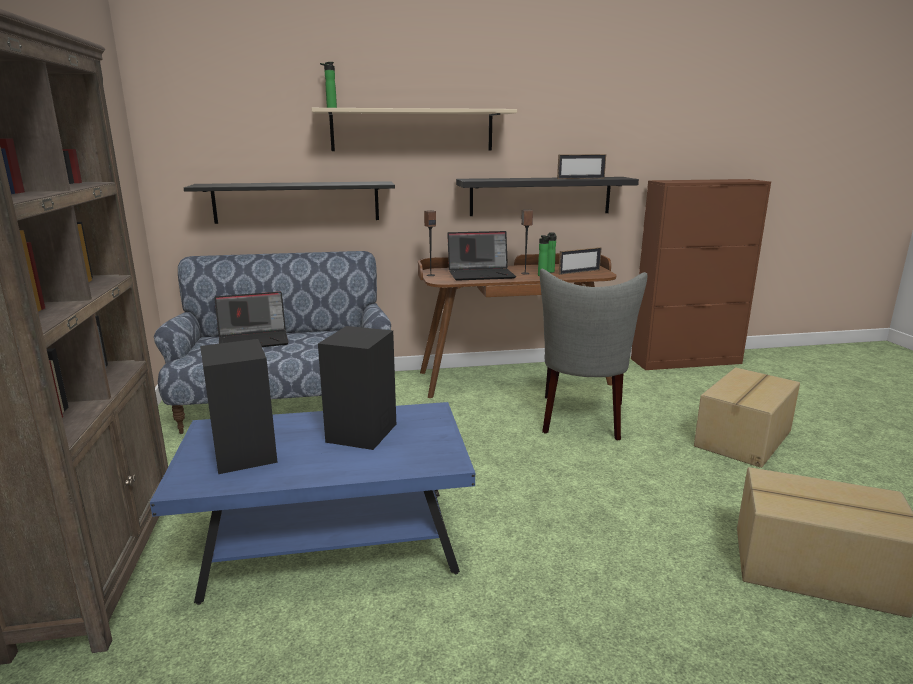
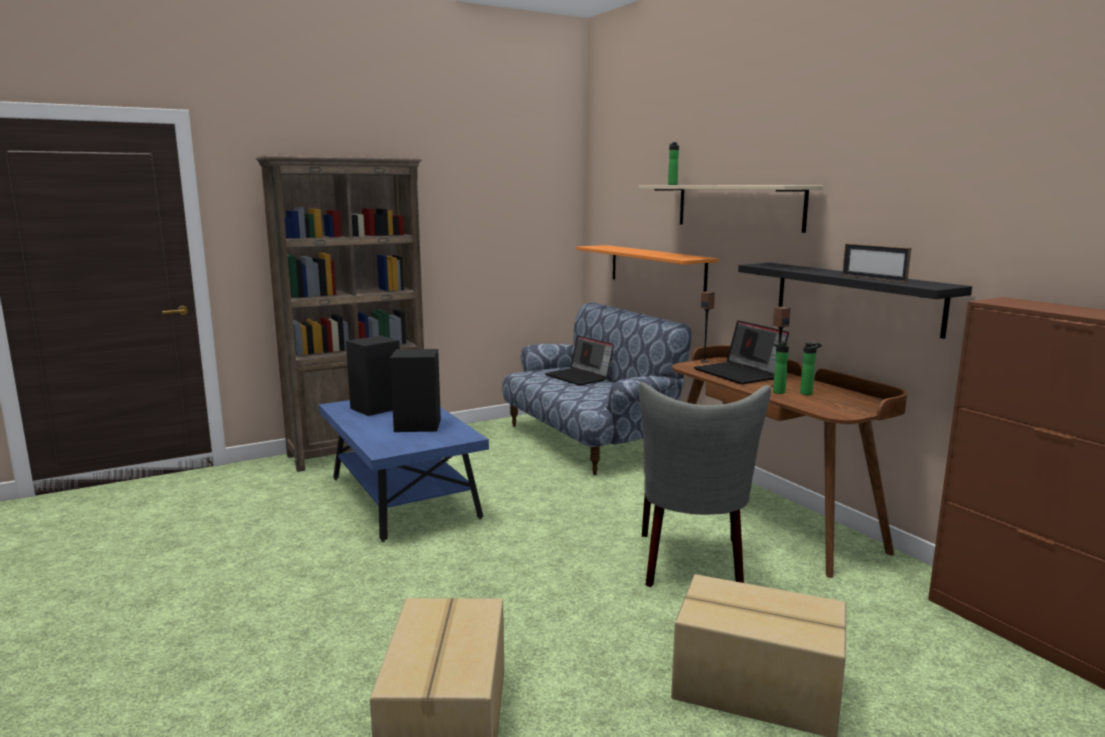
camera: 70 degrees right, 5 degrees down
(297, 202) = (656, 269): black shelf -> orange shelf
(579, 272) = (831, 404): picture frame -> none
(582, 420) = (692, 566): grey chair -> grey chair turned 75 degrees counterclockwise

